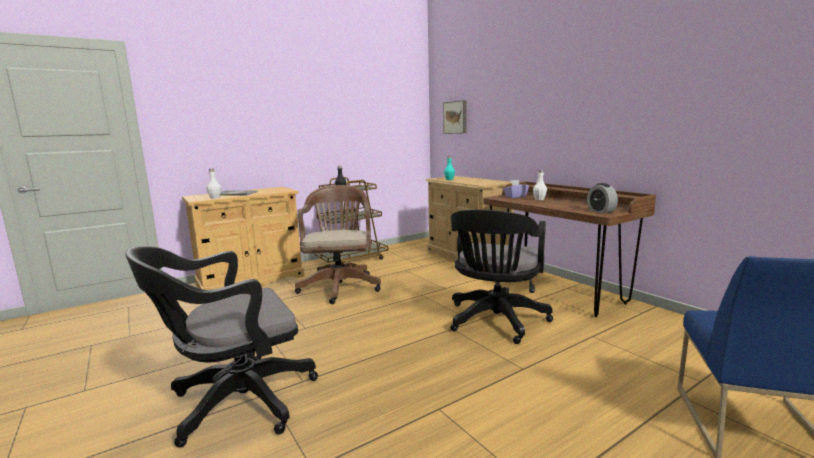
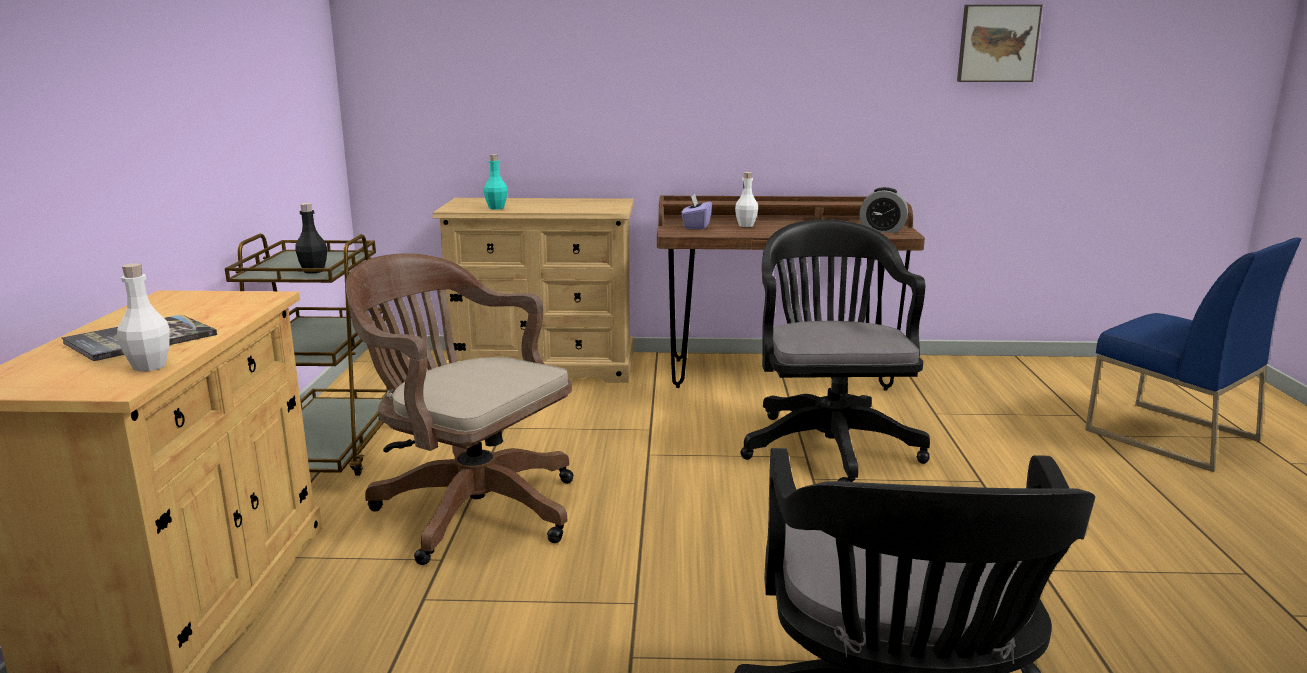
camera: 55 degrees left, 5 degrees up
(456, 117) = (441, 64): picture -> picture (997, 43)
(495, 322) = (828, 444): black office chair -> black office chair turned 150 degrees counterclockwise

